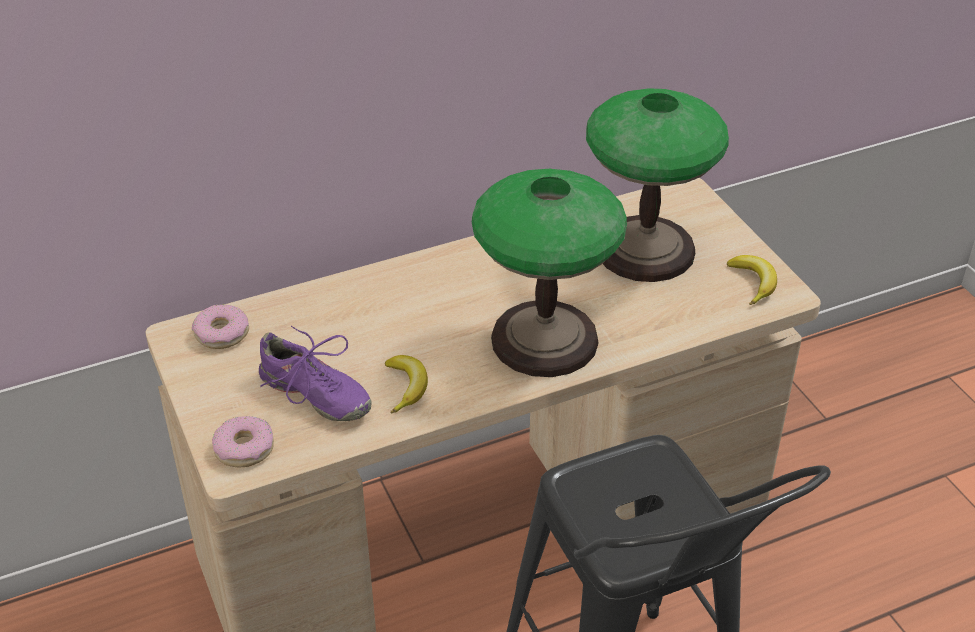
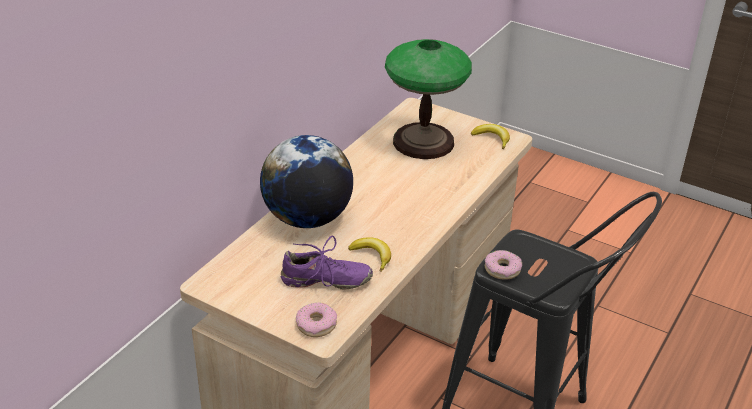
camera: 35 degrees left, 5 degrees down
(222, 333) = (232, 272): donut -> donut (502, 269)
(379, 300) = (307, 219): none -> globe
(543, 339) = (419, 204): table lamp -> none

